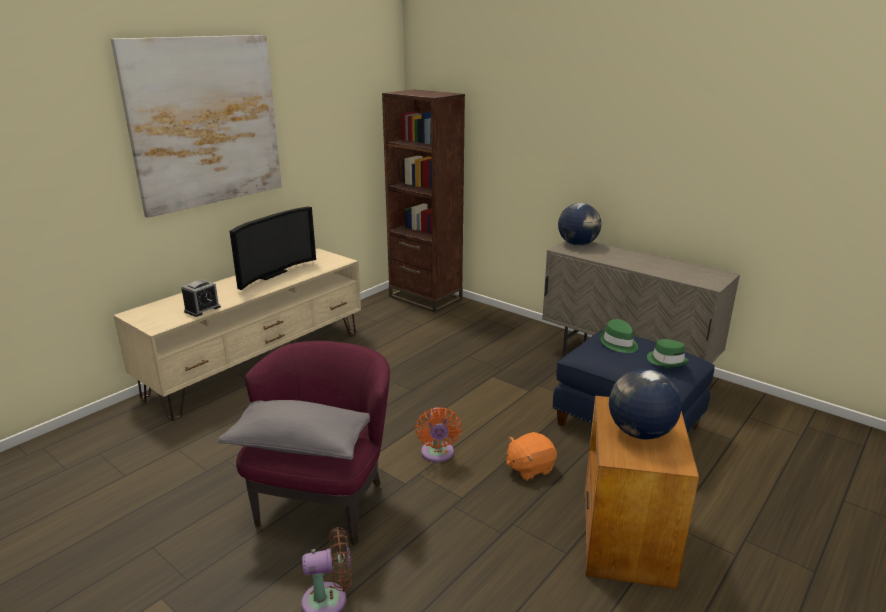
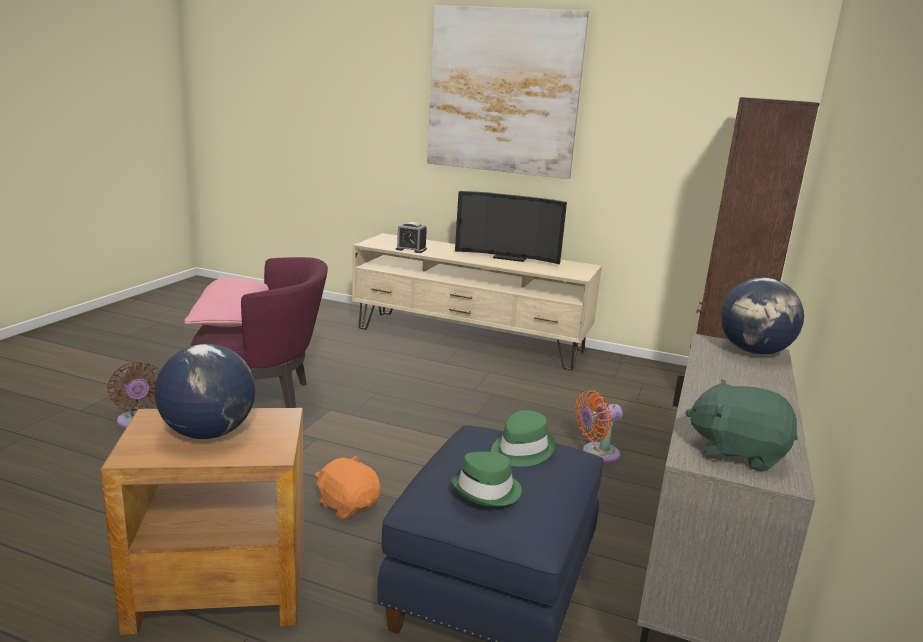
camera: 70 degrees right, 5 degrees down
(300, 444) = (232, 319): grey pillow -> pink pillow
(437, 454) = (354, 444): orange fan -> orange fan (597, 454)
(702, 276) = (737, 452): none -> green plush toy

